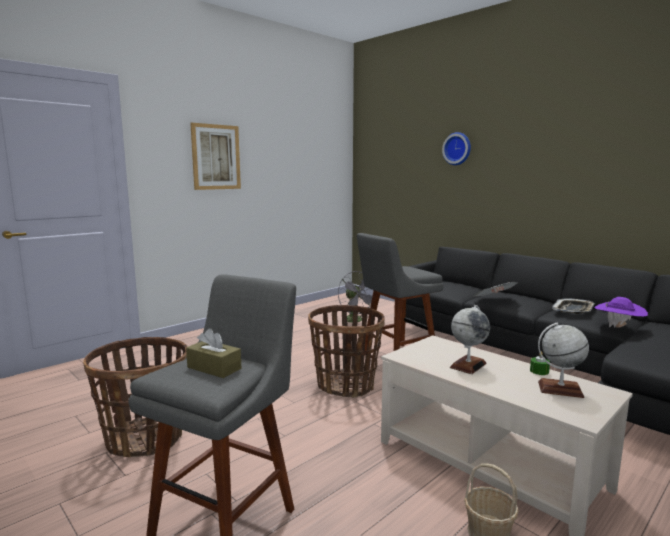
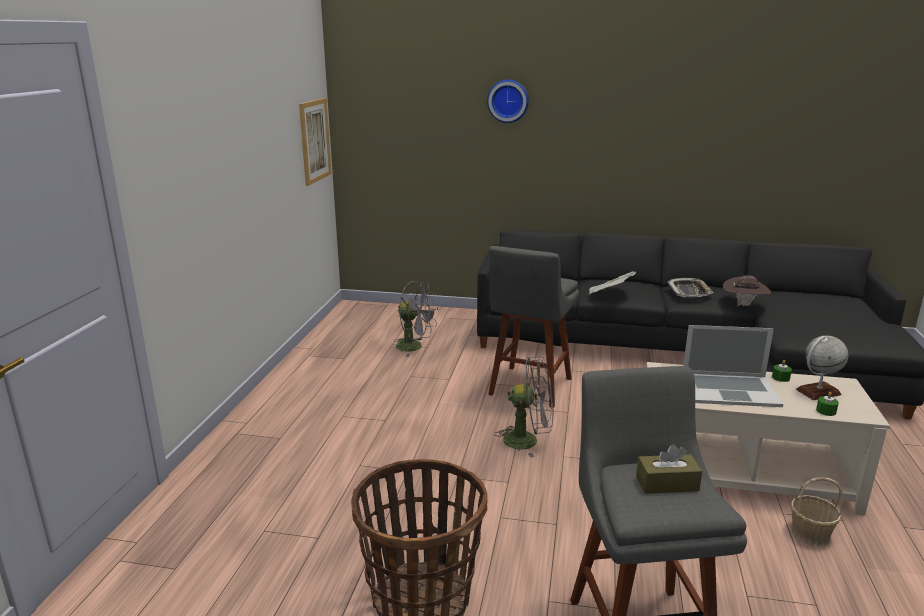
camera: 35 degrees left, 10 degrees up
(216, 157) = (209, 143): picture -> picture (315, 141)
(346, 385) = (528, 440): basket -> grey fan
(468, 365) = (729, 390): globe -> laptop
(538, 402) = (826, 411): none -> green candle
(618, 328) = (744, 305): purple hat -> brown hat

